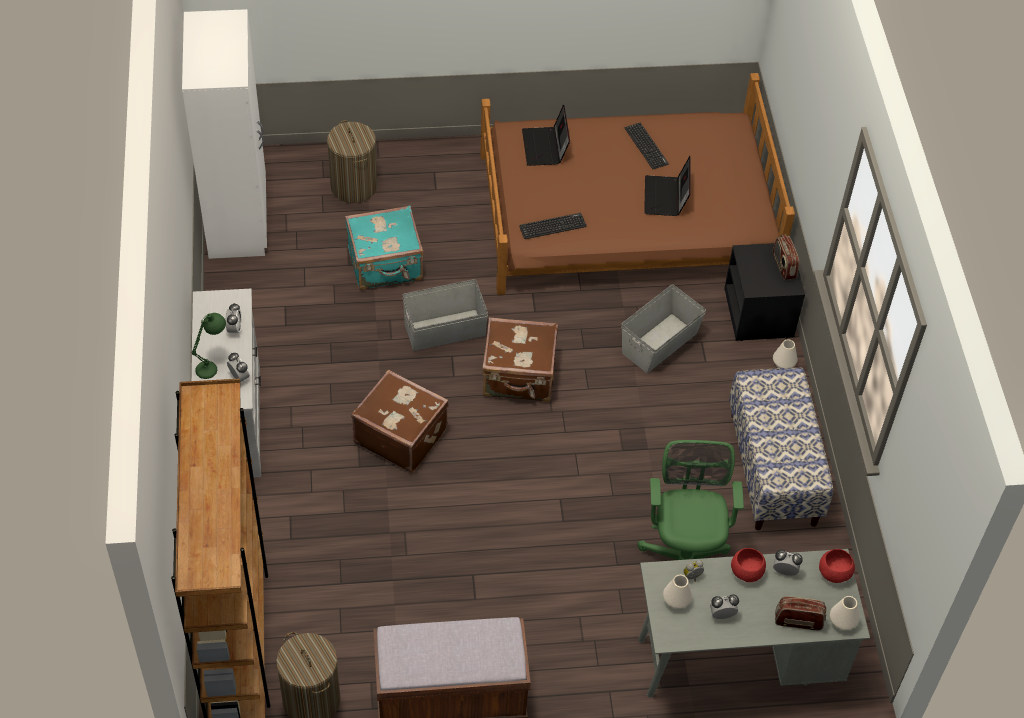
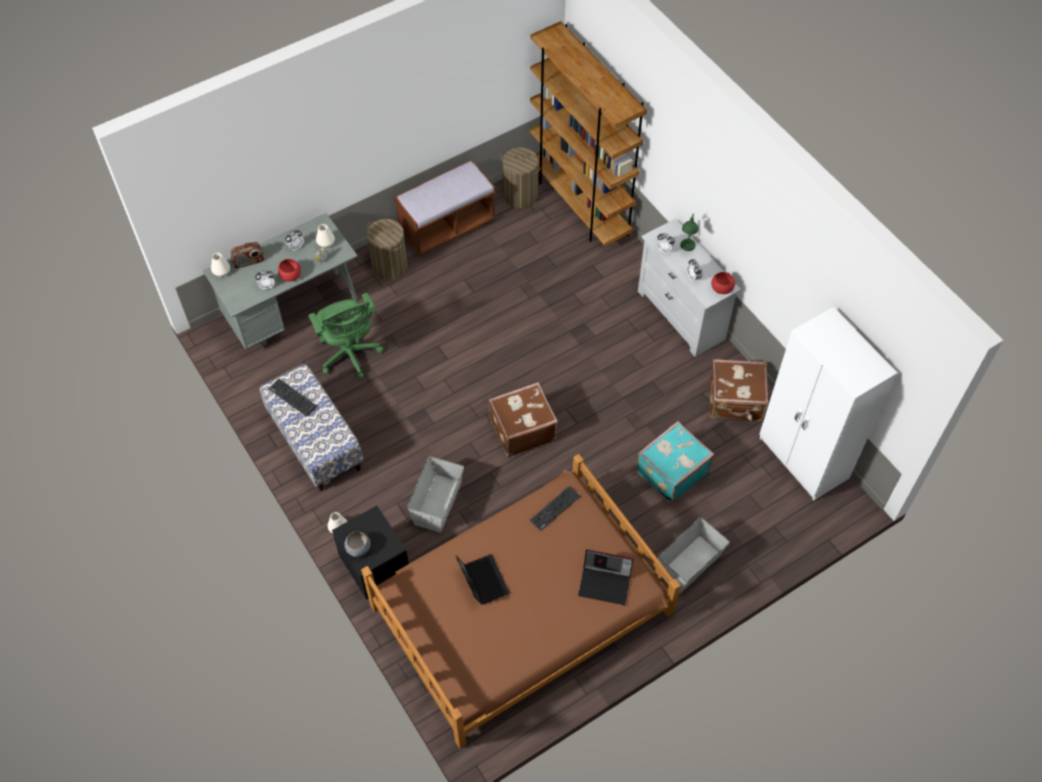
camera: 155 degrees right, 5 degrees up
(354, 187) = (744, 529): laundry basket -> laundry basket (389, 266)
(401, 435) = (572, 354): brown suitcase -> brown suitcase (735, 402)
(445, 330) = (594, 440): grey storage box -> grey storage box (689, 564)
(545, 147) = (605, 583): laptop -> laptop turned 135 degrees clockwise
(646, 146) = (525, 628): keyboard -> keyboard (292, 397)
(783, 266) = (358, 548): radio -> grey bowl
(834, 572) = (236, 297): red bowl -> red bowl (722, 289)

